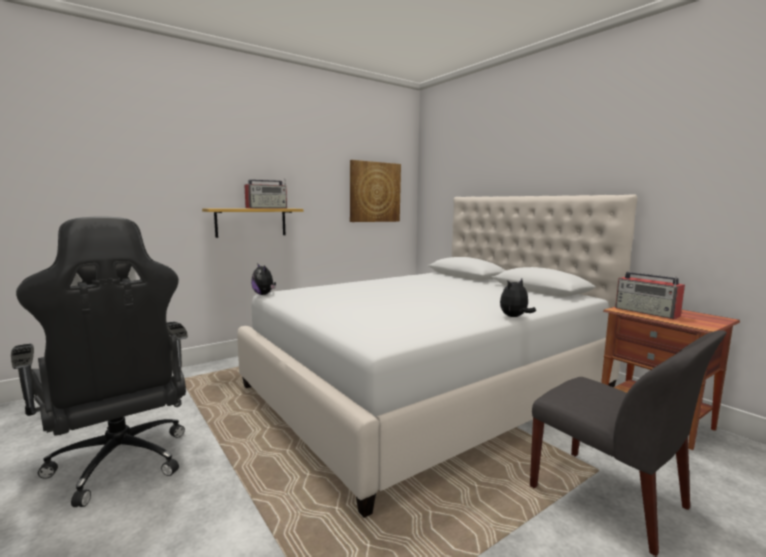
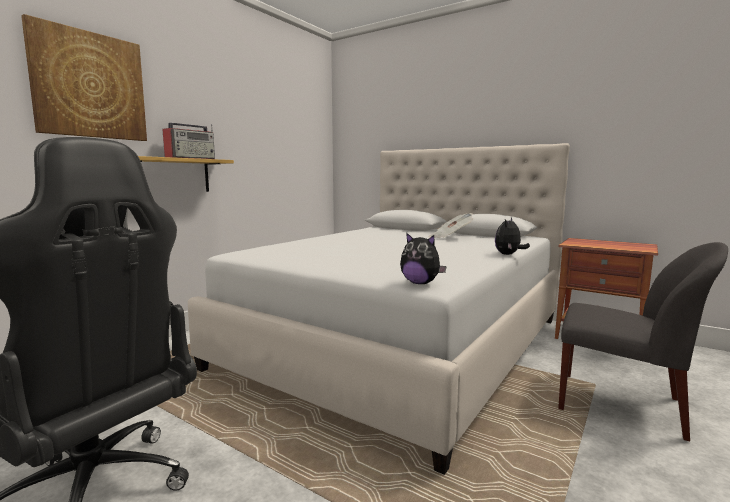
camera: 20 degrees left, 0 degrees up
(264, 294) = (224, 256): plush toy -> plush toy (420, 283)
(374, 192) = (295, 145): picture -> picture (89, 85)
(490, 291) = (450, 237): none -> newspaper
(647, 312) = (592, 244): radio -> none

